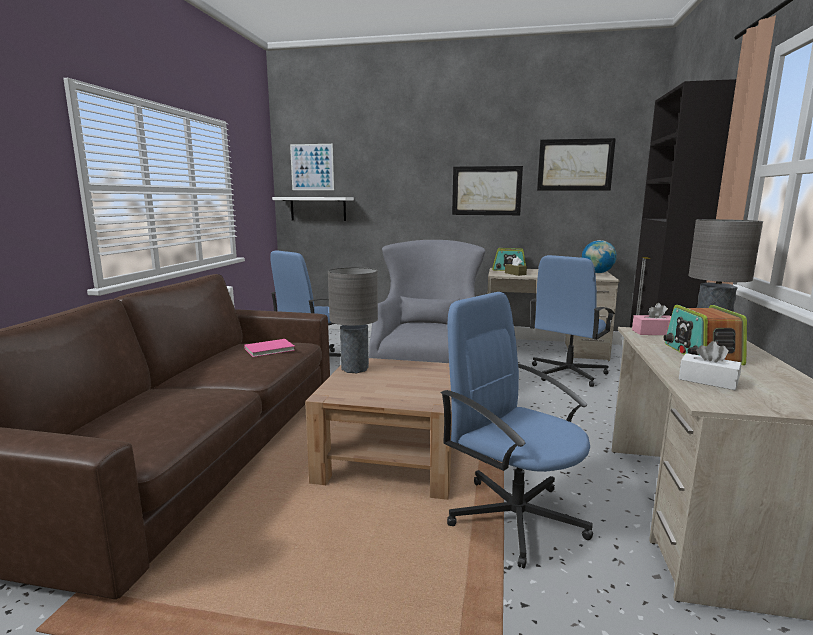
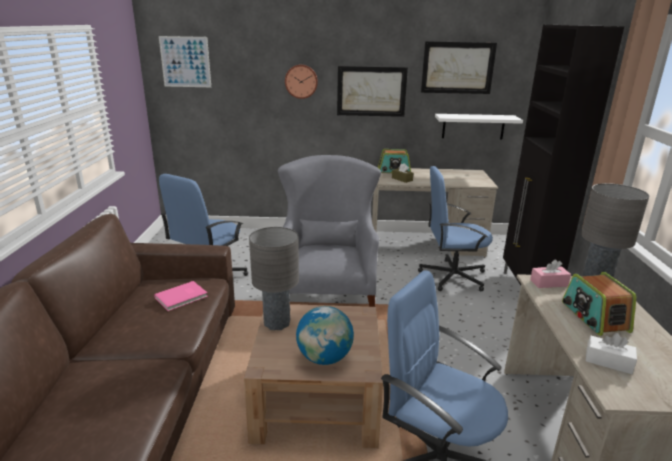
camera: 10 degrees left, 10 degrees up
(318, 208) = (194, 106): white shelf -> white shelf (473, 126)
(418, 182) = (301, 81): none -> wall clock
(567, 373) = (452, 276): blue office chair -> blue office chair turned 60 degrees clockwise
(597, 273) = (475, 174): globe -> globe (324, 358)

